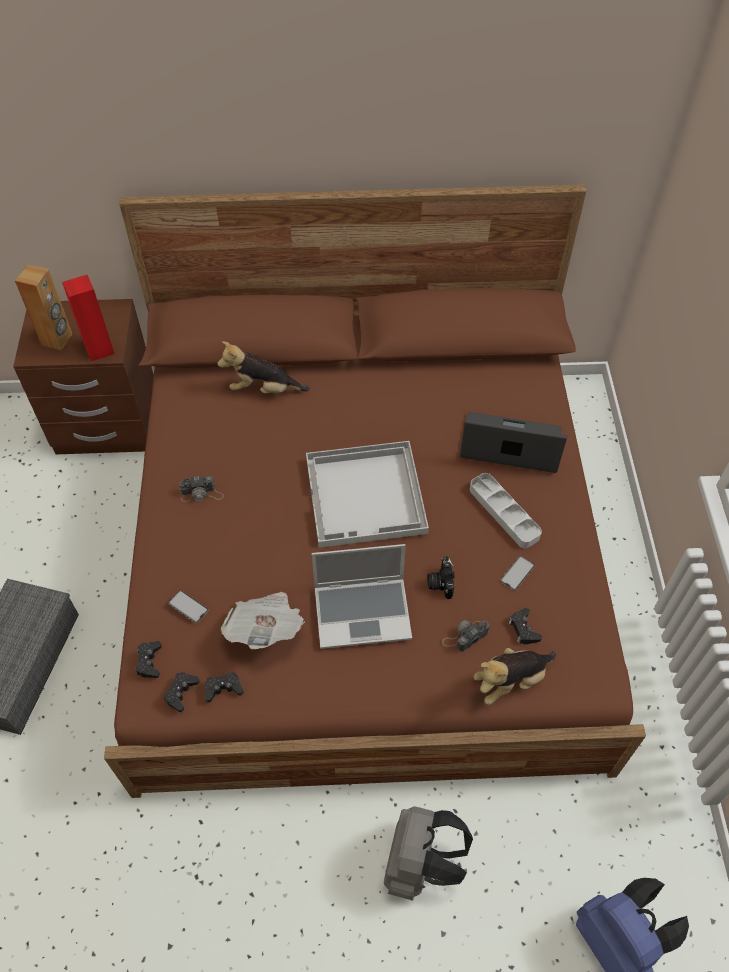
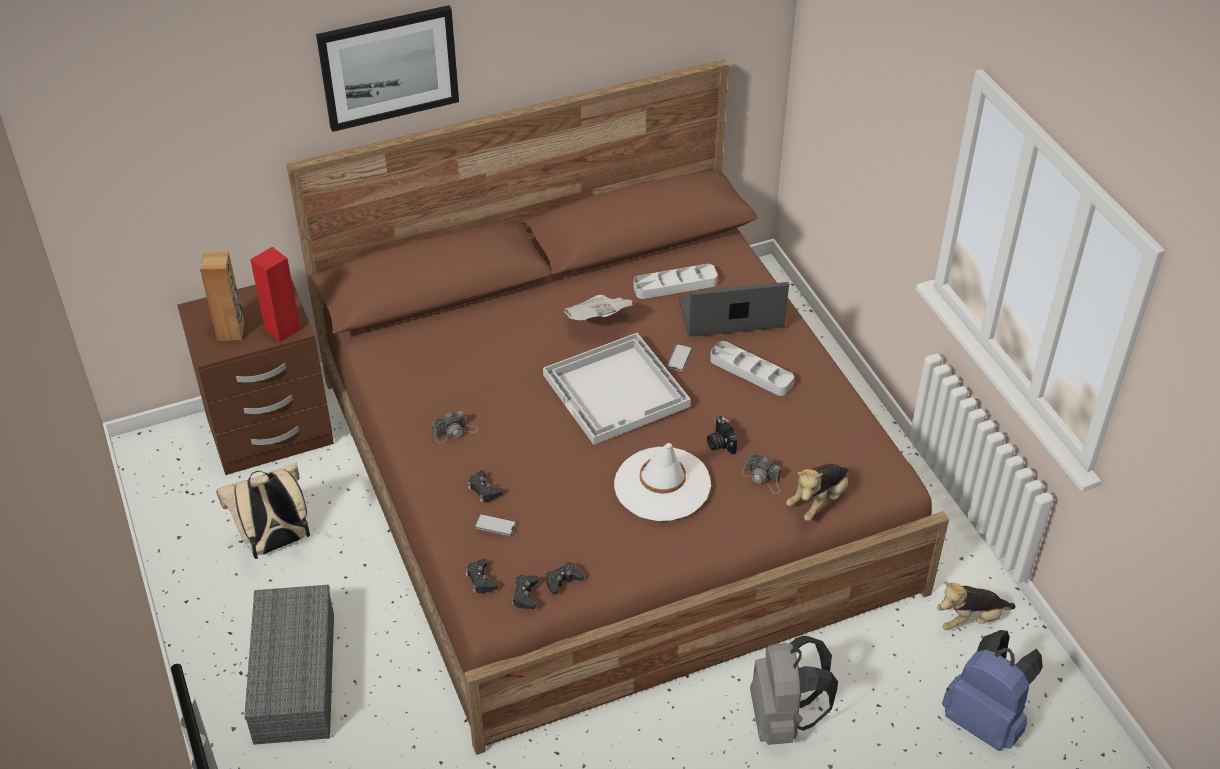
camera: 20 degrees left, 10 degrees down
(65, 530) = (276, 543): none -> beige backpack
(224, 121) = (389, 67): none -> picture
(264, 389) = (467, 327): plush toy -> plush toy (970, 619)
(266, 628) = (579, 521): newspaper -> newspaper (598, 321)
(363, 612) = (662, 484): laptop -> white hat
(465, 636) = (763, 478): camera -> camera turned 90 degrees counterclockwise
(470, 398) = (675, 285): none -> grey tray
(517, 573) = (785, 417): phone -> phone (679, 357)
(523, 629) = (811, 459): black game controller -> black game controller (484, 490)

